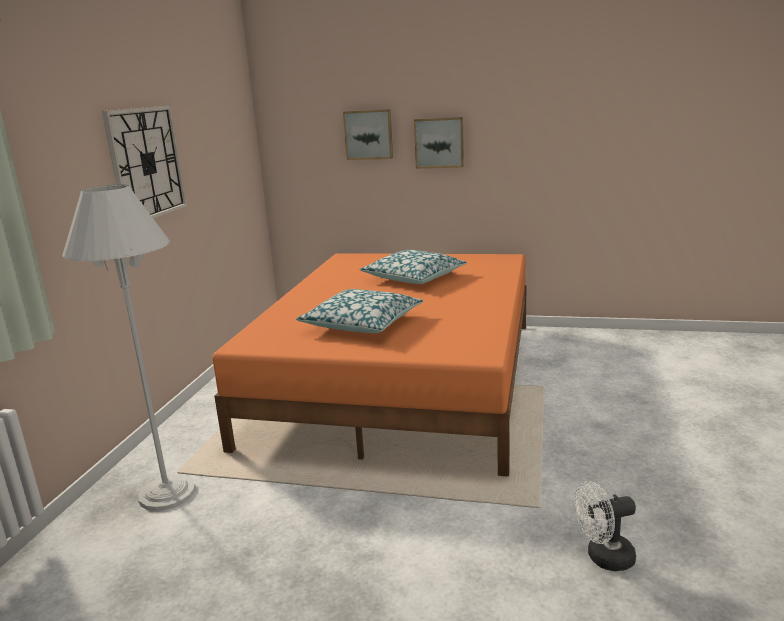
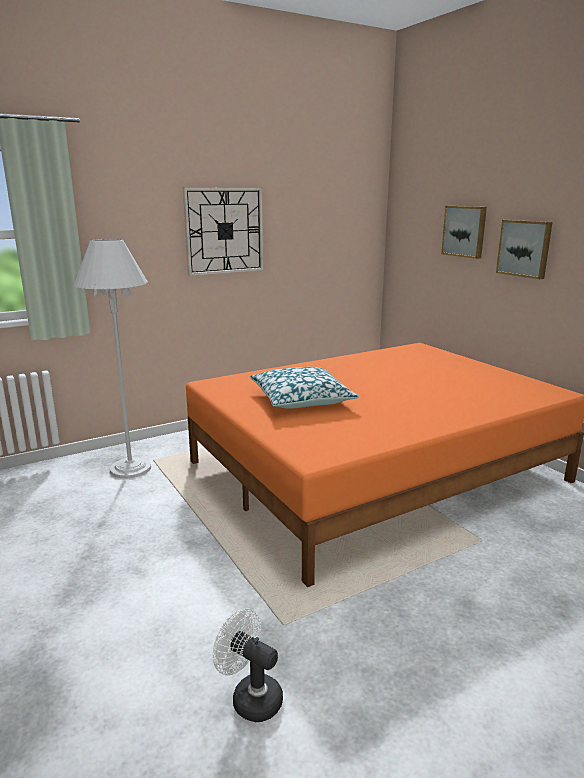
camera: 45 degrees right, 0 degrees up
(414, 277) = (426, 380): pillow -> none

